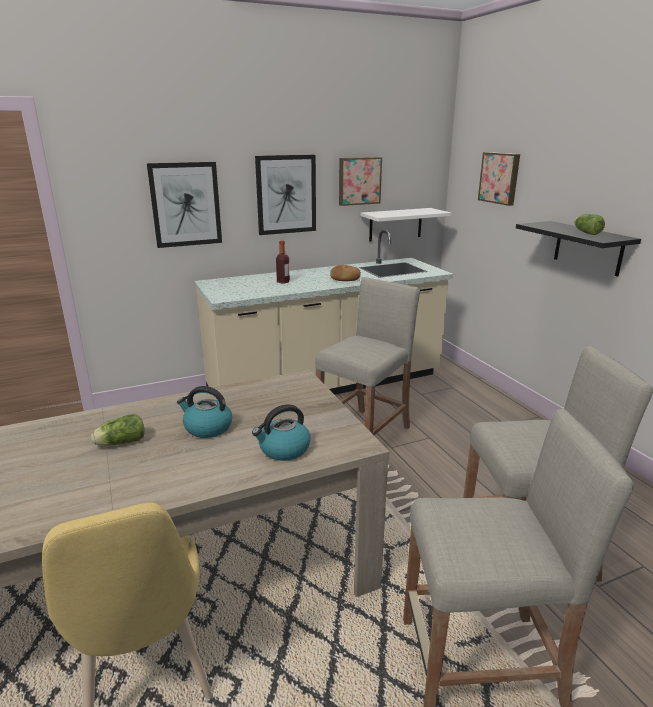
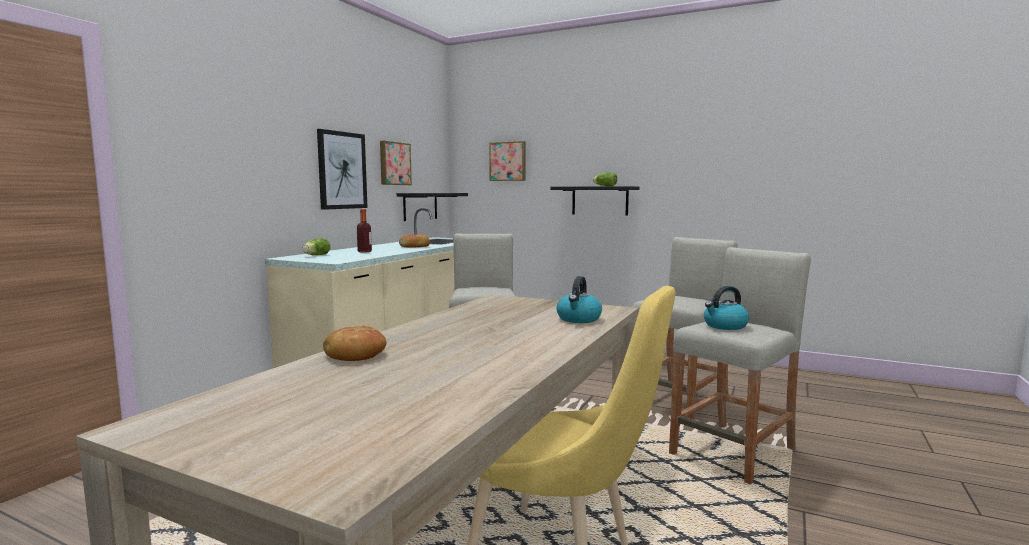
camera: 40 degrees left, 15 degrees down
(46, 432) = (355, 354): none -> bread
(120, 443) = (448, 342): lettuce -> lettuce (315, 255)
(185, 204) = (256, 172): picture -> none
(207, 428) = (497, 324): kettle -> kettle (724, 326)
(395, 224) = (420, 206): white shelf -> black shelf

